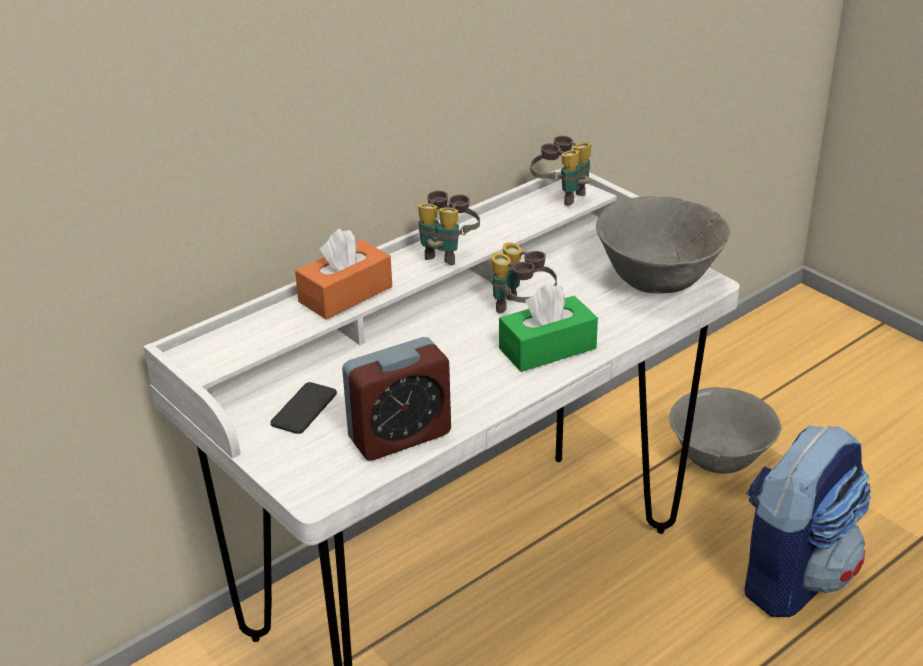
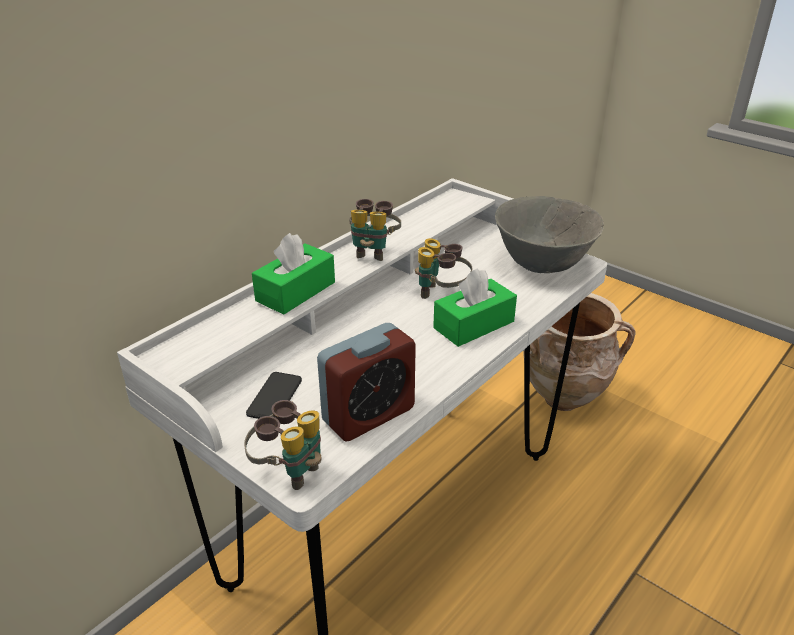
camera: 10 degrees left, 0 degrees up
(345, 294) = (296, 291): orange tissue box -> green tissue box
(561, 195) = (452, 202): binoculars -> binoculars (289, 470)
(720, 459) = (563, 398): grey bowl -> beige vase
(793, 576) = (642, 484): backpack -> none

